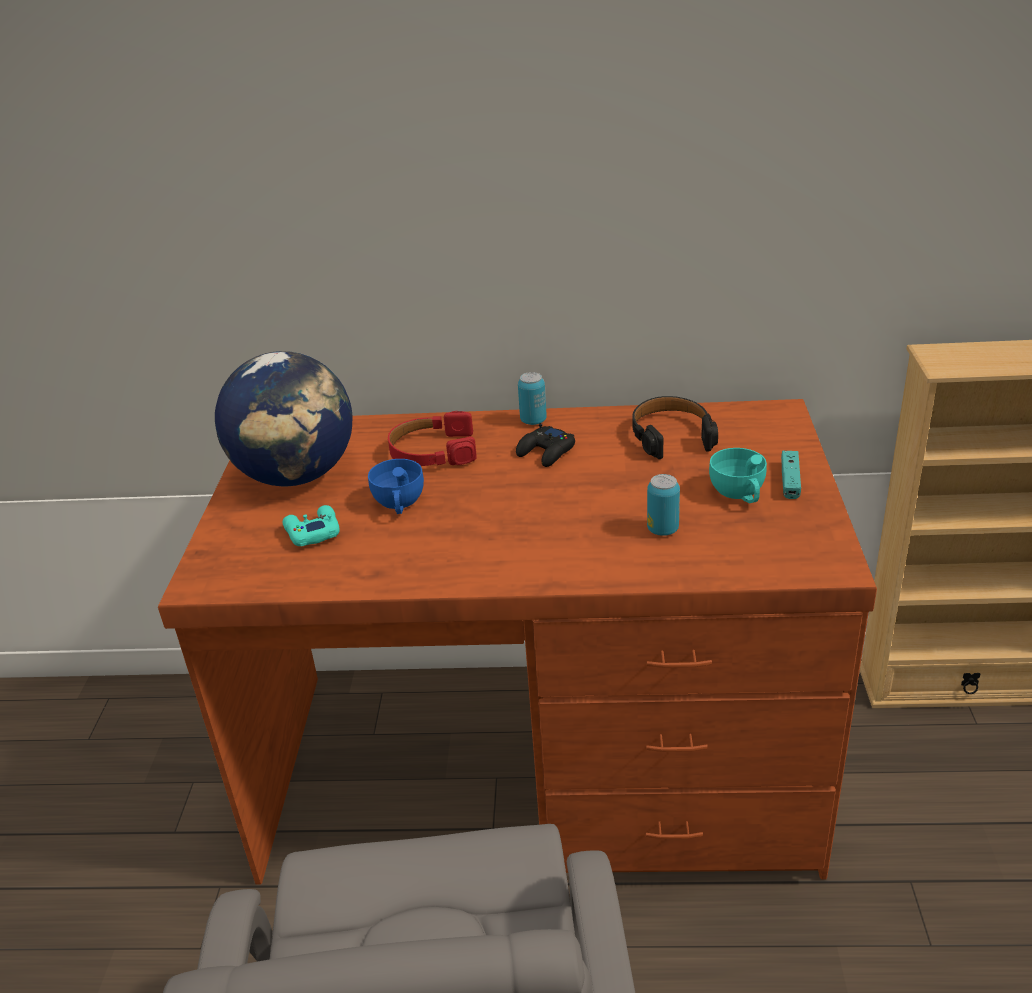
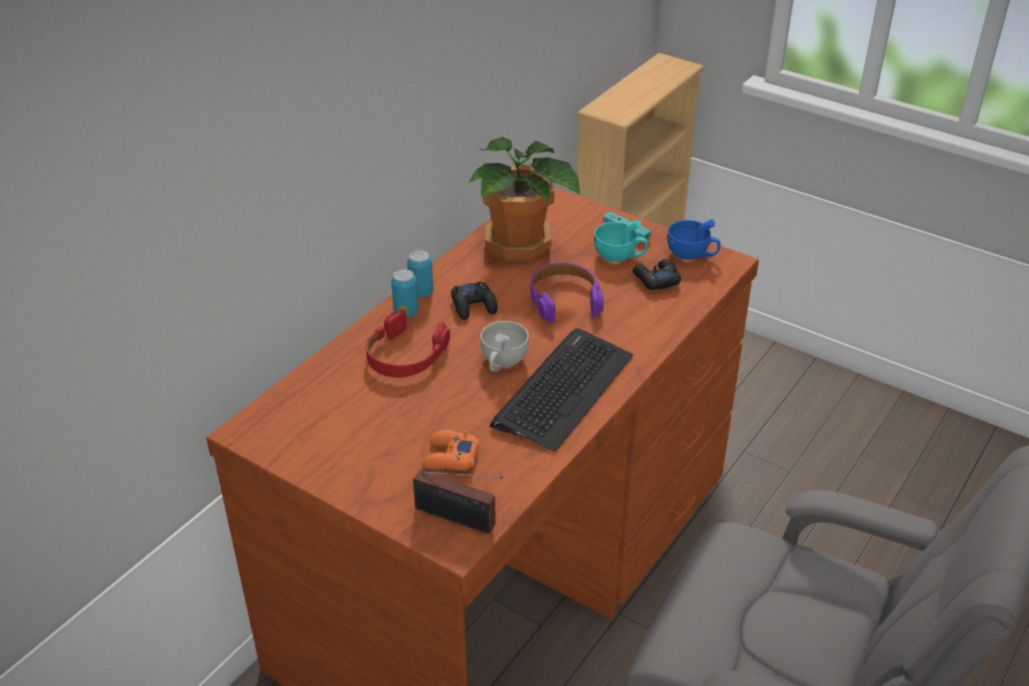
camera: 60 degrees left, 5 degrees up
(232, 571) = (459, 519): none -> radio
(297, 476) = (350, 438): globe -> none
(312, 532) = (450, 457): turquoise game controller -> orange game controller
(399, 504) = (462, 399): blue cup -> blue cup (692, 254)
(469, 551) = (563, 389): none -> keyboard
(477, 501) = (502, 362): none -> white cup
(618, 493) = (564, 299): none -> purple headphones
(662, 529) = (626, 301): can -> can (406, 312)
(671, 435) = (519, 247): black headphones -> potted plant
(728, 532) = (656, 279): none -> black game controller

